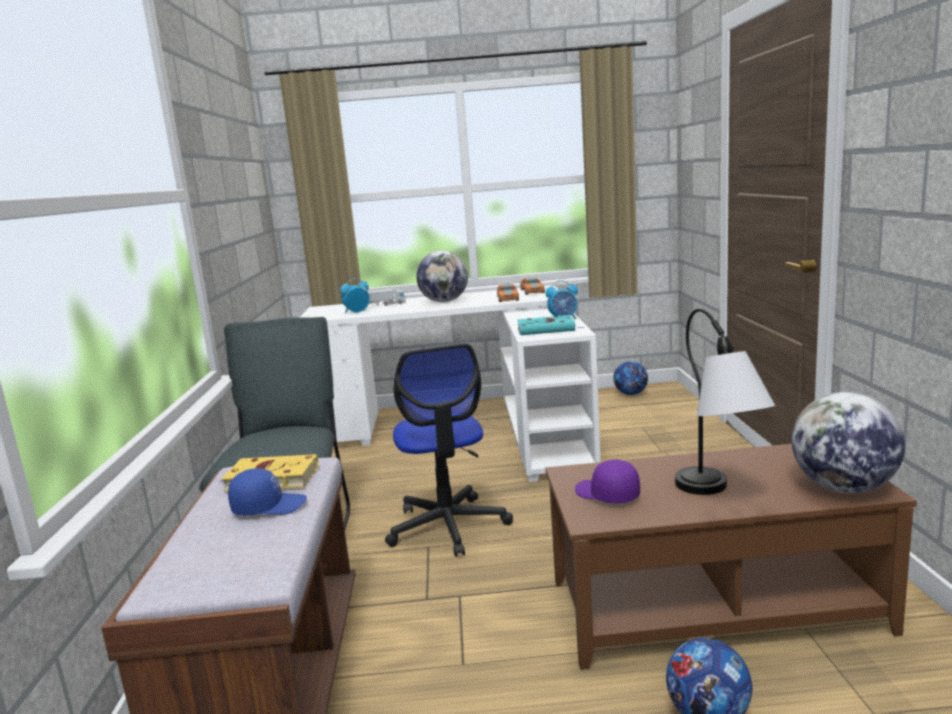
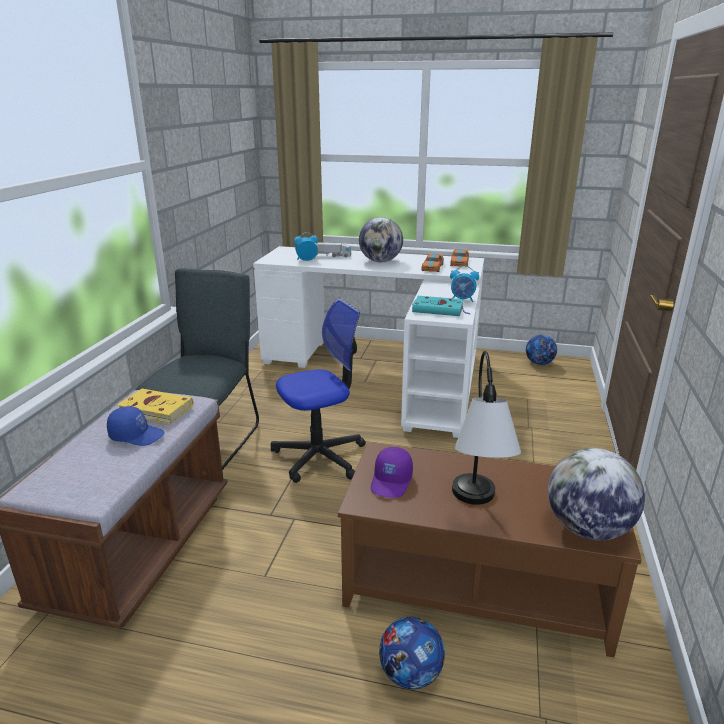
camera: 15 degrees right, 10 degrees up
(448, 526) = (320, 456): office chair -> office chair turned 120 degrees counterclockwise
(606, 494) = (392, 482): purple cap -> purple cap turned 135 degrees counterclockwise

